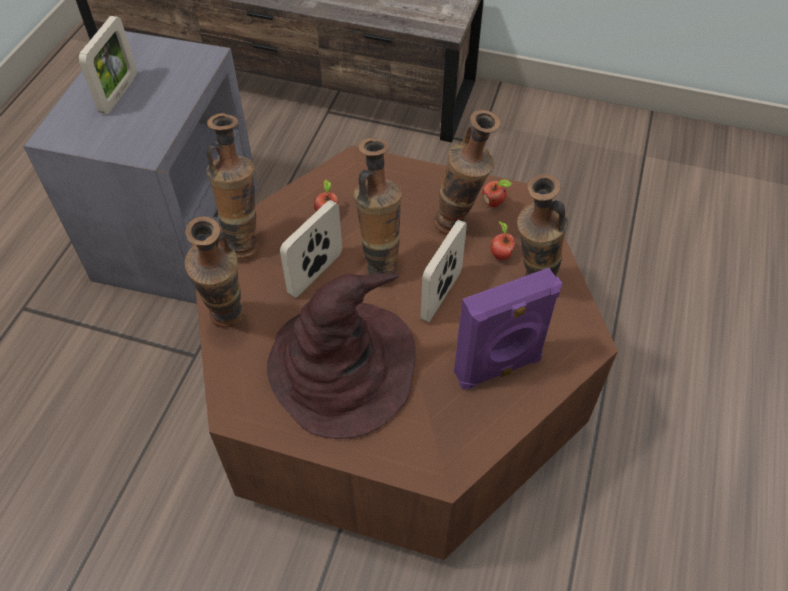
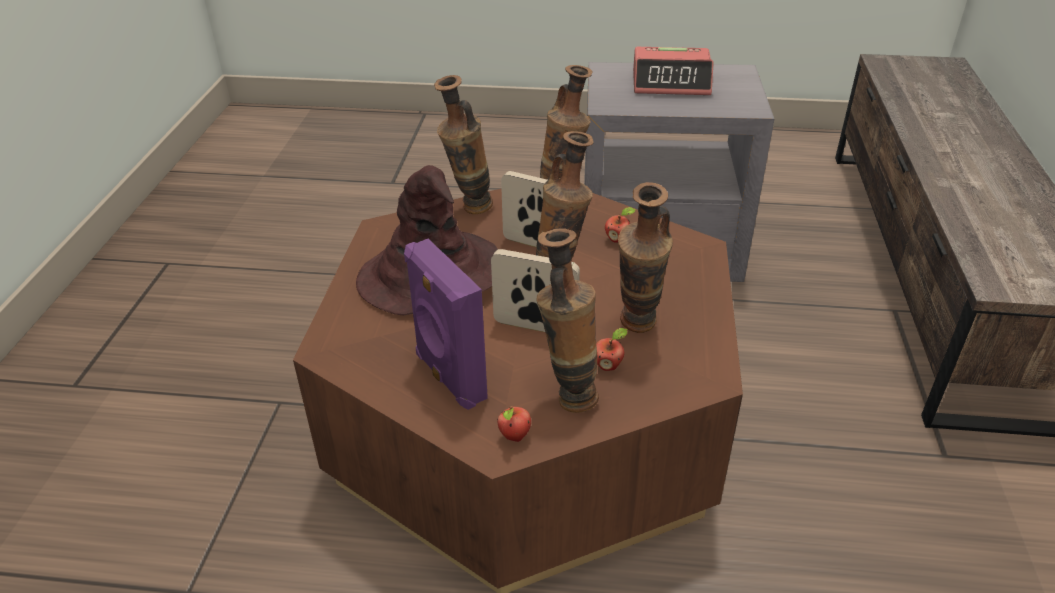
camera: 80 degrees right, 15 degrees down
(119, 94) = (671, 83): picture frame -> alarm clock
(494, 203) = (690, 354): apple -> apple (515, 437)

